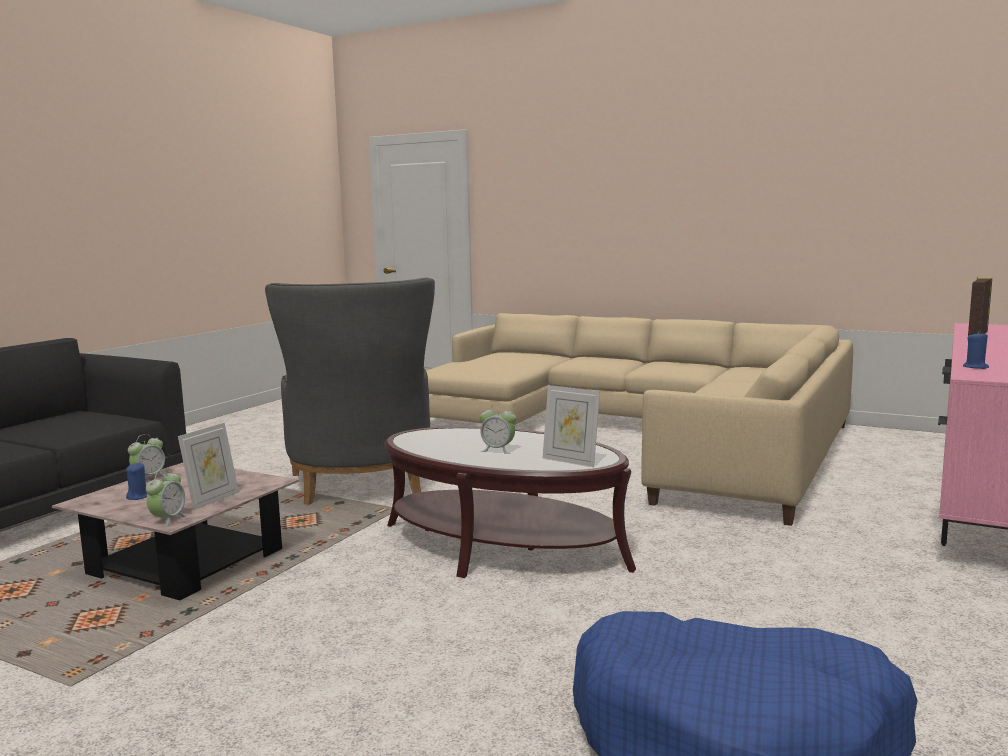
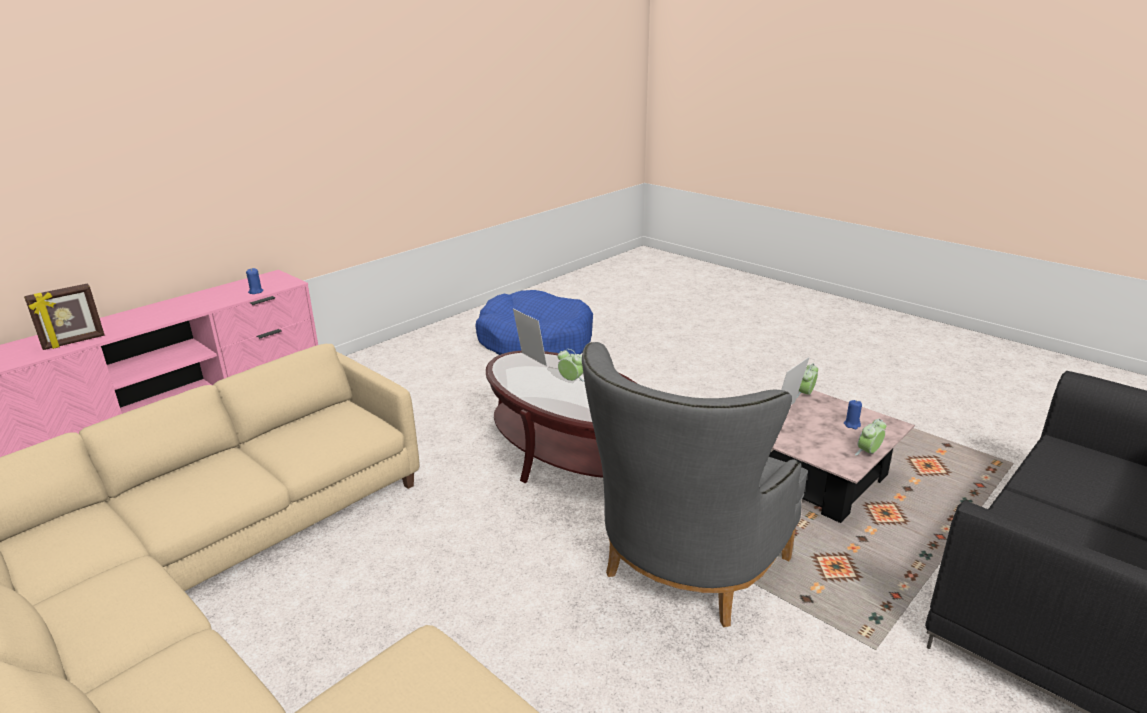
camera: 165 degrees left, 15 degrees up
(361, 489) = (682, 574): grey armchair -> grey armchair turned 150 degrees counterclockwise

